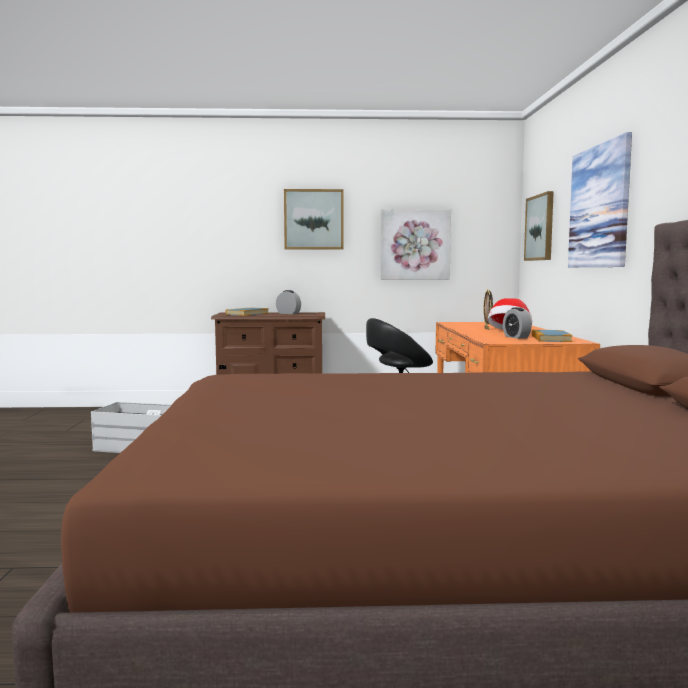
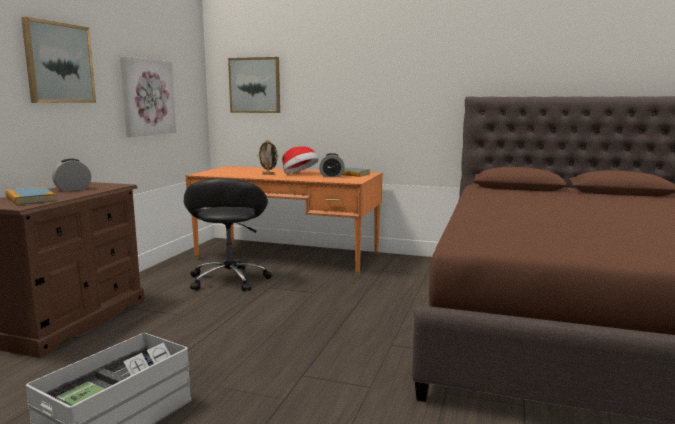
camera: 70 degrees left, 5 degrees up
(599, 206) = (361, 77): picture -> none

